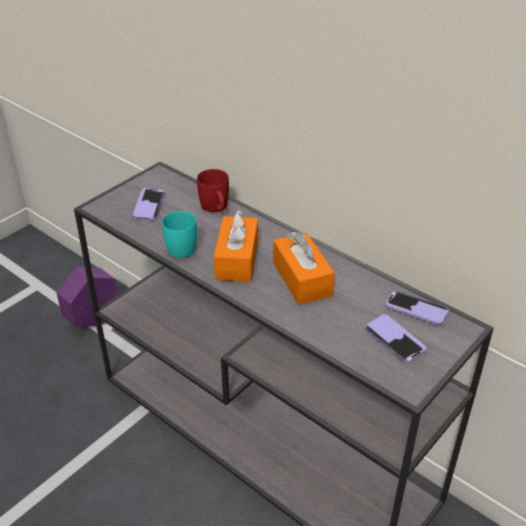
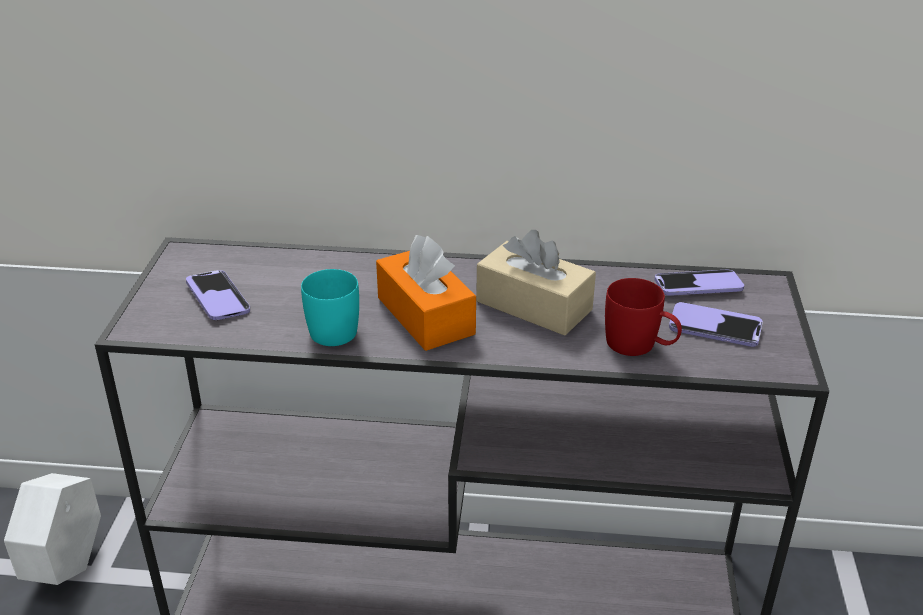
camera: 35 degrees left, 5 degrees down
(92, 319) = (66, 566): purple planter -> white planter
(216, 208) = (322, 266): red mug -> red mug (640, 346)
(302, 279) = (534, 305): orange tissue box -> beige tissue box

